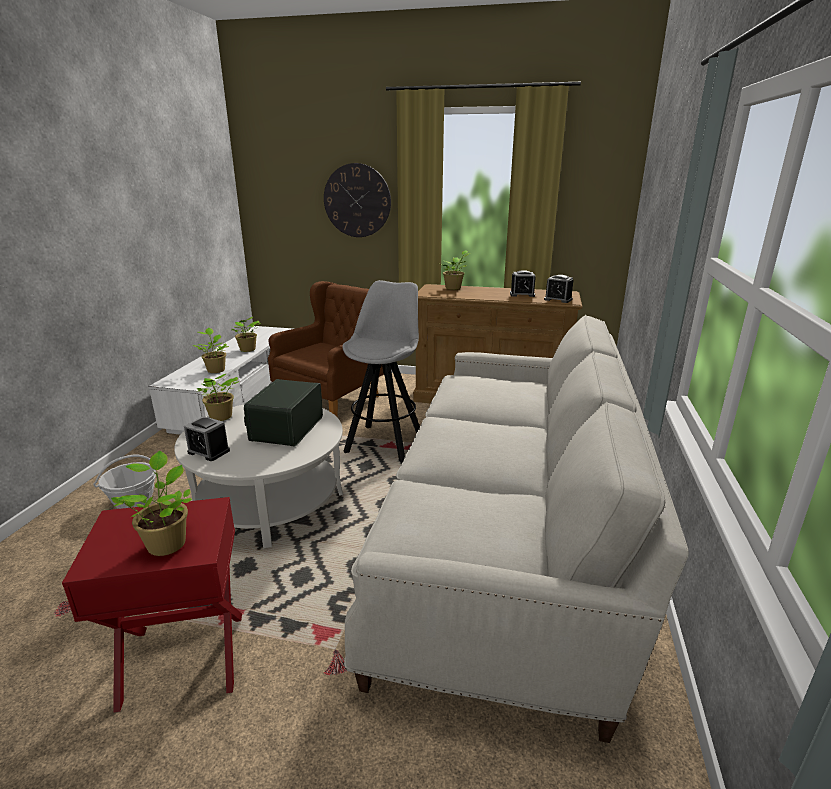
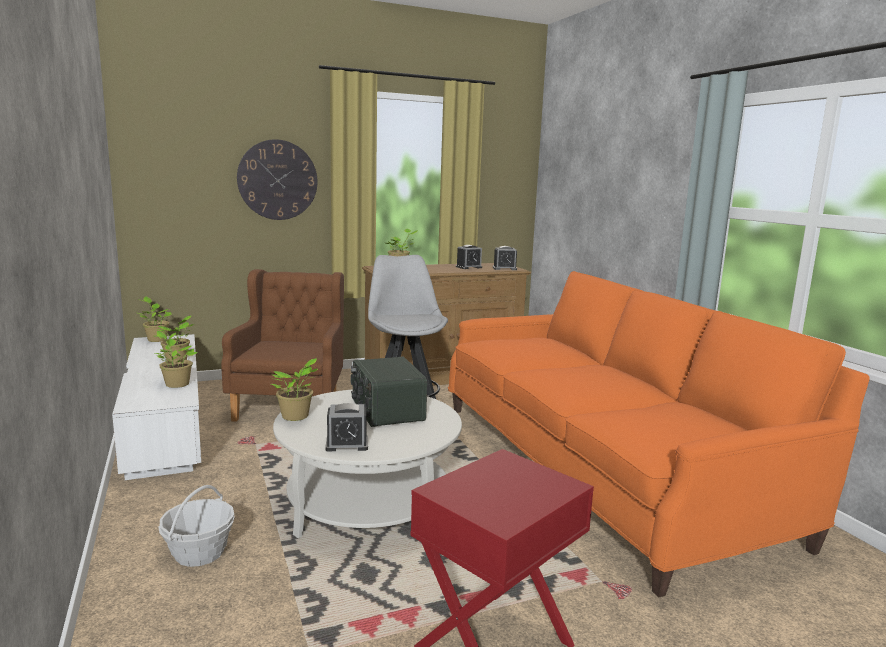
camera: 35 degrees left, 10 degrees down
(167, 542) = (528, 488): potted plant -> potted plant (156, 339)
(507, 536) = (602, 466): white sofa -> orange sofa

